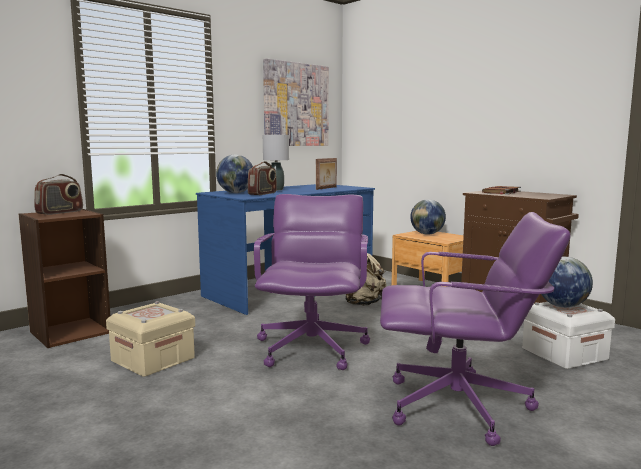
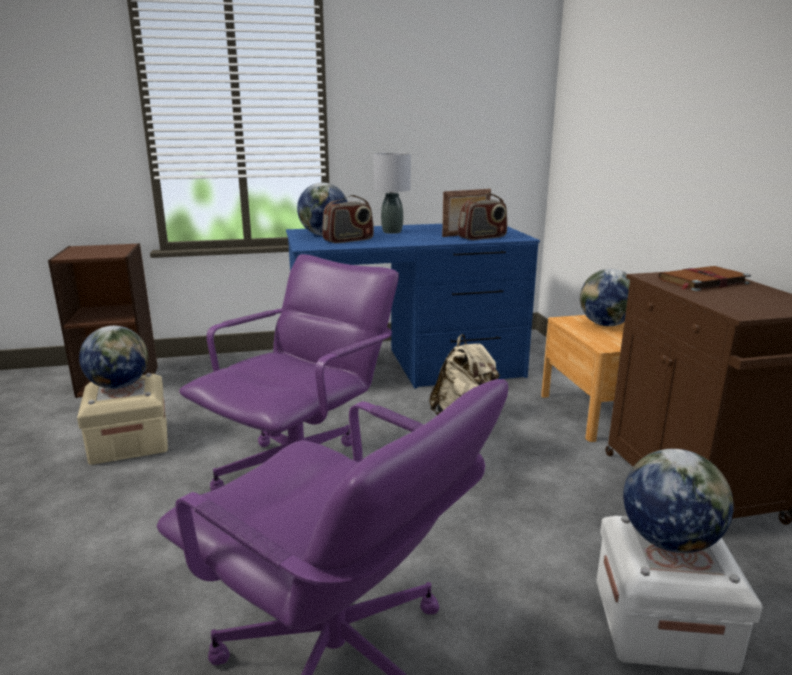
camera: 30 degrees right, 10 degrees up
(60, 212) = (101, 249): radio -> radio (482, 237)
(145, 311) = (119, 386): none -> globe
(296, 105) = (466, 102): picture -> none

